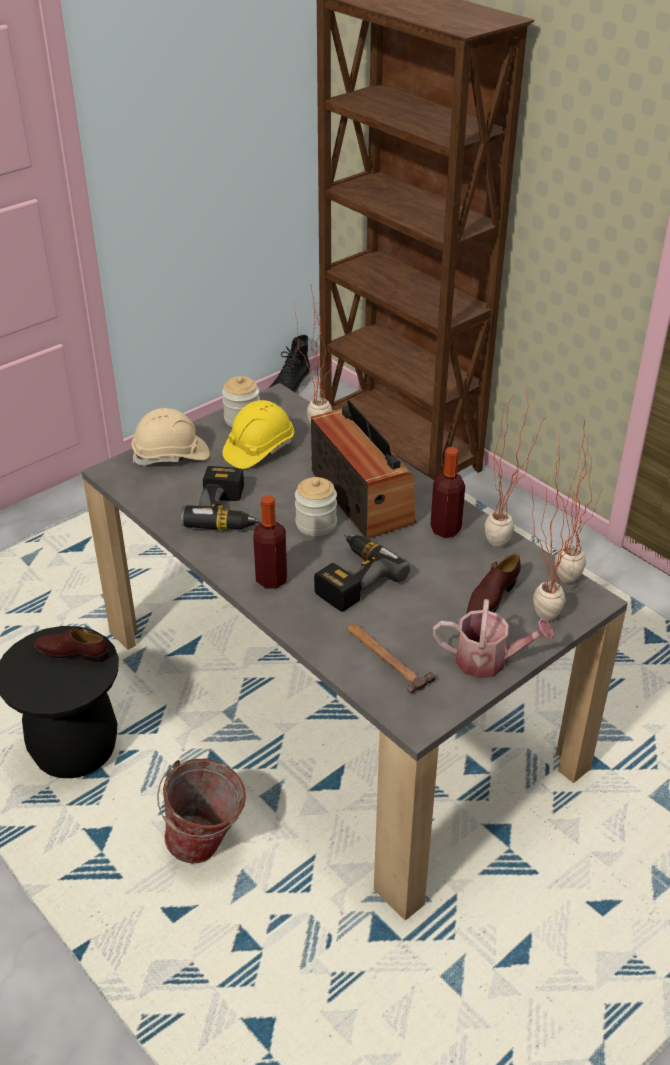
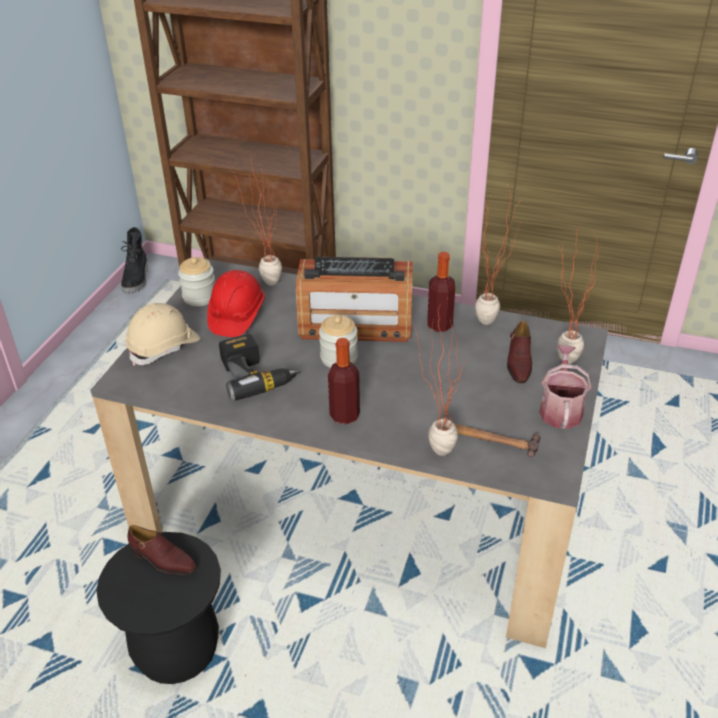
camera: 30 degrees left, 0 degrees up
(72, 652) = (162, 559): brown shoe -> brown shoe turned 135 degrees counterclockwise
(207, 846) = (354, 673): bucket -> none
(259, 449) = (236, 316): yellow hard hat -> red hard hat
(352, 578) = (406, 389): power drill -> none
(362, 497) = (355, 324): radio -> radio turned 150 degrees clockwise
(488, 661) = (560, 409): watering can -> watering can turned 60 degrees counterclockwise
(562, 573) = (548, 326): potted plant -> potted plant (434, 447)

